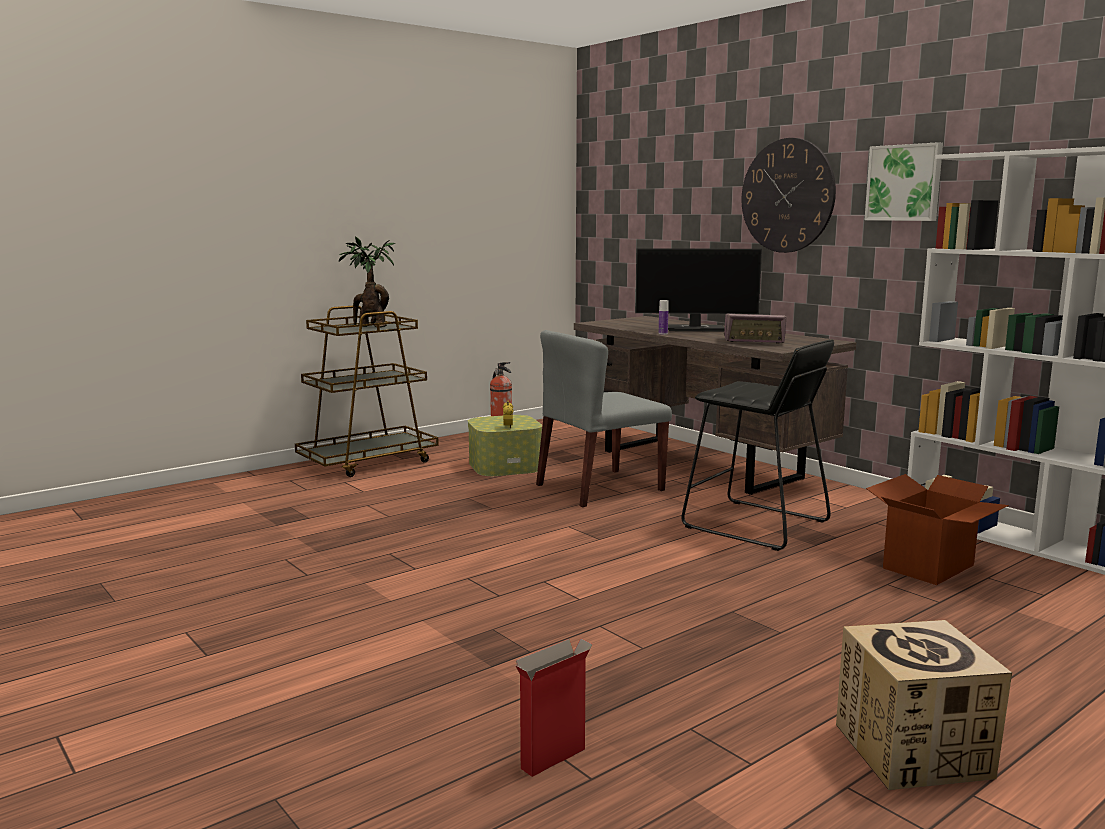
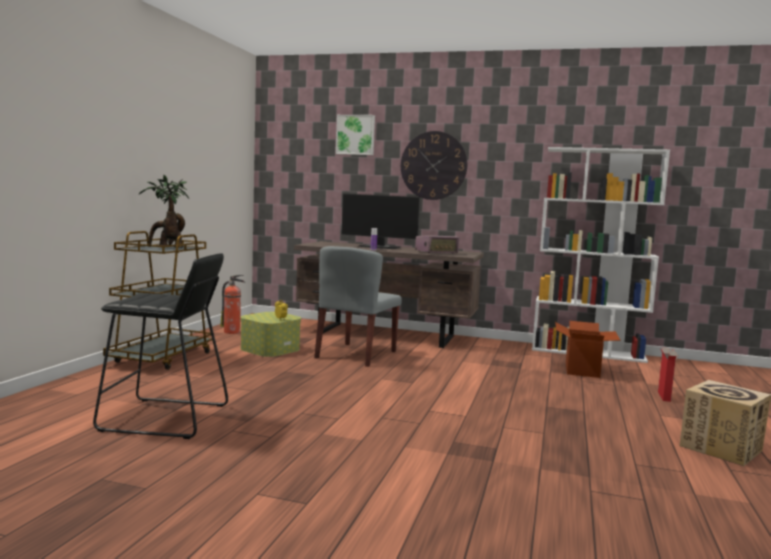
camera: 35 degrees left, 5 degrees down
(554, 758) = (612, 496): cardboard box -> cardboard box (663, 396)
(696, 329) = (381, 247): monitor -> monitor turned 45 degrees clockwise
(755, 525) = (475, 363): black stool -> black stool (164, 418)
(904, 183) = (512, 161): picture -> picture (356, 135)

